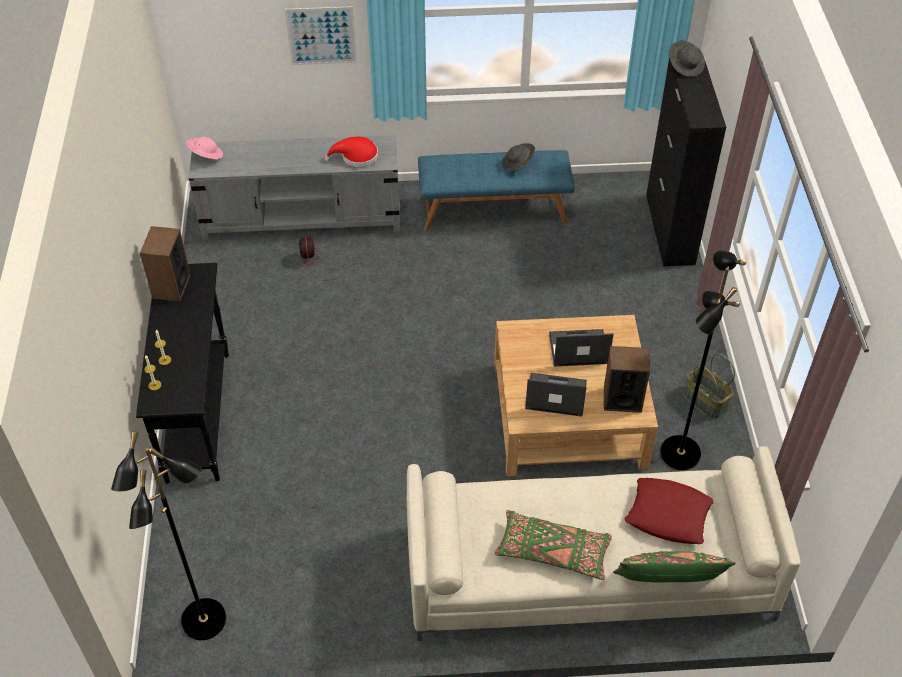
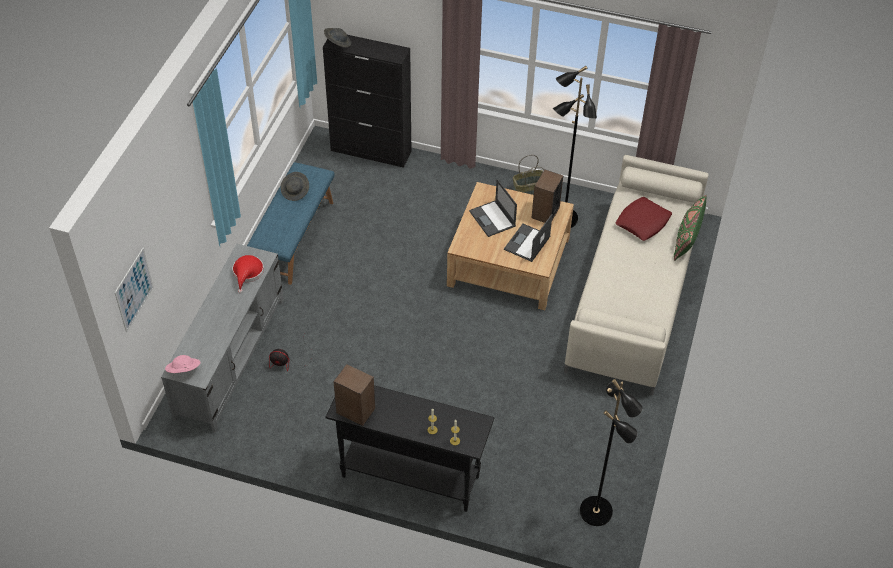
camera: 70 degrees left, 0 degrees up
(321, 36) = (180, 217): picture -> picture (134, 289)
(553, 551) = (649, 283): green pillow -> none
(577, 348) = (492, 219): laptop -> laptop turned 45 degrees counterclockwise

